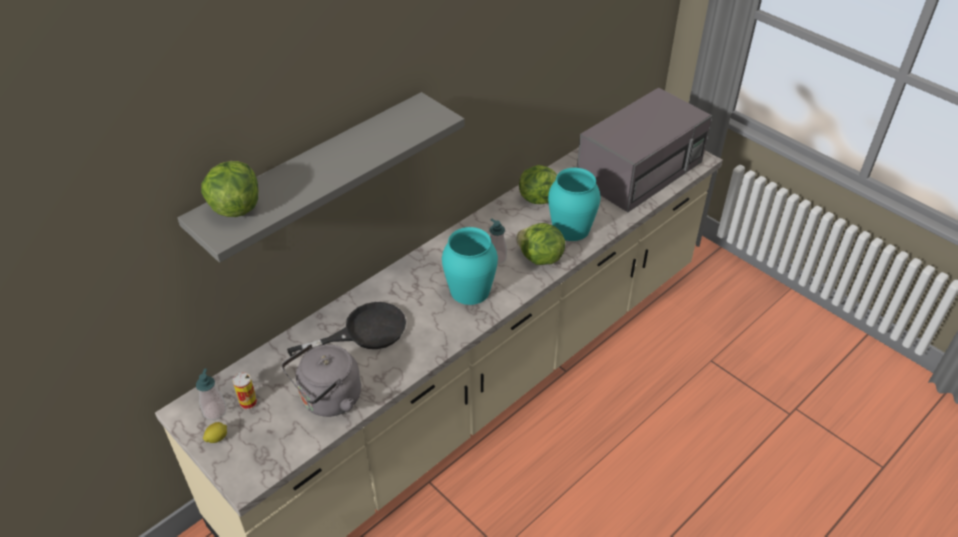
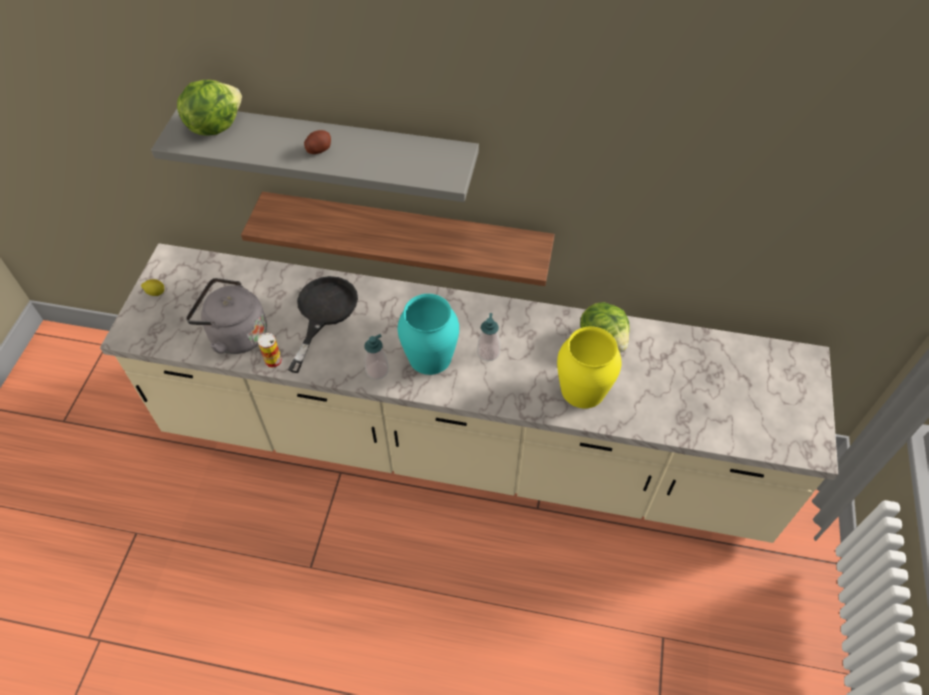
camera: 55 degrees right, 10 degrees up
(215, 411) = (180, 275): soap dispenser -> soap dispenser (377, 370)
(248, 402) = (200, 288): can -> can (273, 361)
(336, 163) = (319, 149): none -> potato
(364, 332) = (323, 313): black frying pan -> black frying pan turned 105 degrees counterclockwise
(376, 218) = (407, 232): none -> shelf
(540, 258) = (517, 387): lettuce -> none
(571, 228) = (582, 390): turquoise vase -> yellow vase
(640, 169) = (735, 402): grey microwave -> none

